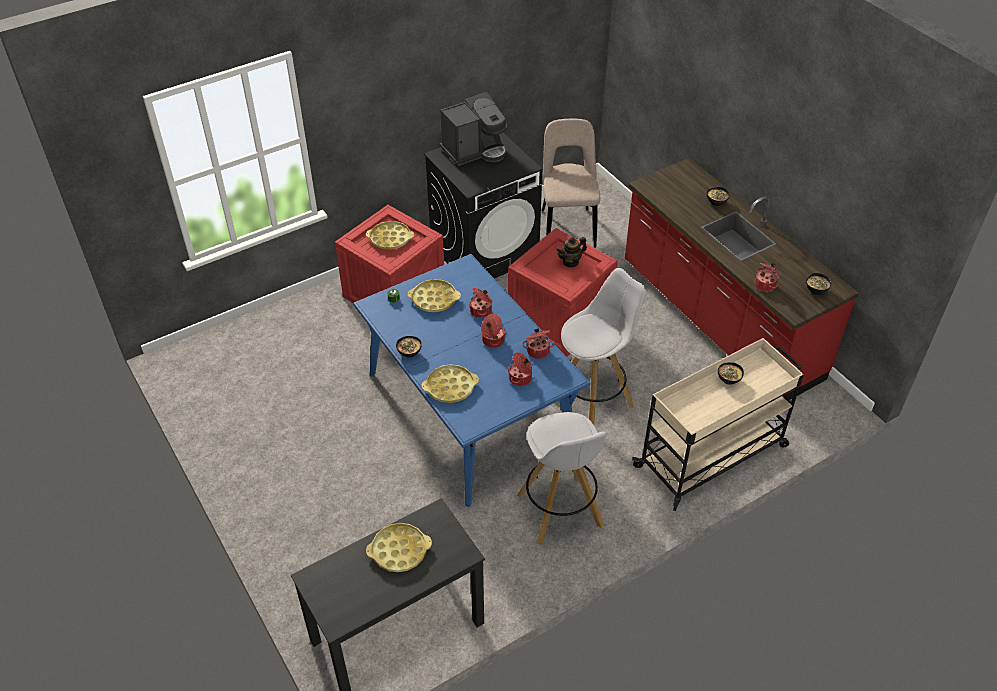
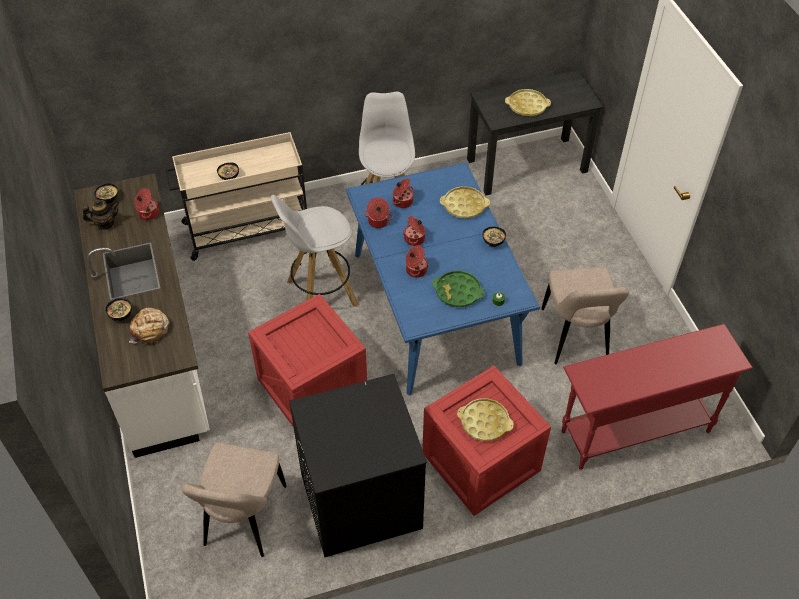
camera: 165 degrees left, 5 degrees up
(260, 340) = (634, 431): none -> red console table
(318, 410) = (575, 337): none -> beige chair
(434, 299) = (458, 292): yellow tray -> green tray
(475, 151) = (360, 450): coffee machine -> none
(570, 262) = (296, 345): teapot -> teapot (105, 223)
(684, 197) = (150, 330): none -> bread
(718, 321) = (156, 347): red counter -> white counter

